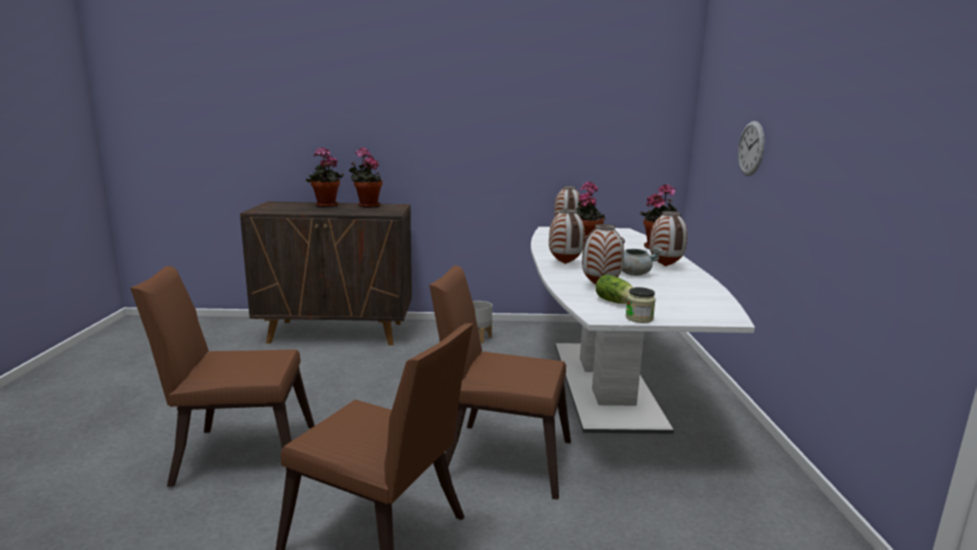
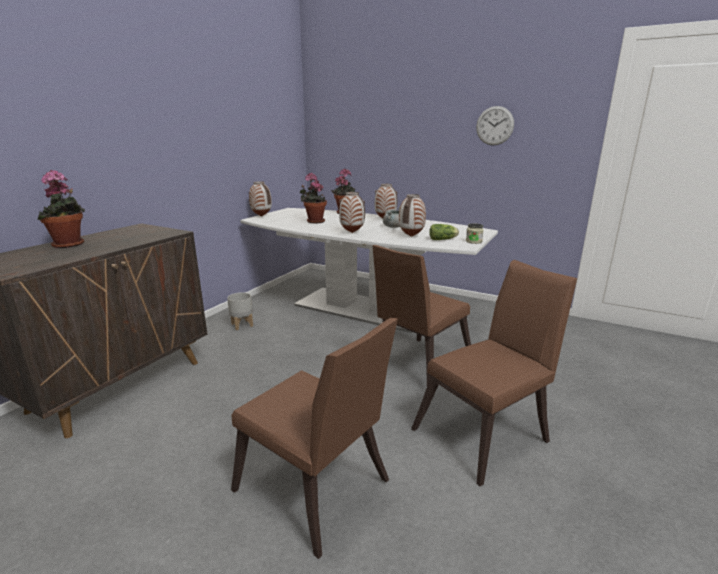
camera: 60 degrees left, 5 degrees up
(237, 454) = (317, 492): brown chair -> brown chair turned 75 degrees counterclockwise
(367, 206) = (114, 234): potted plant -> none
(751, 148) = (390, 140): wall clock -> wall clock (494, 126)

